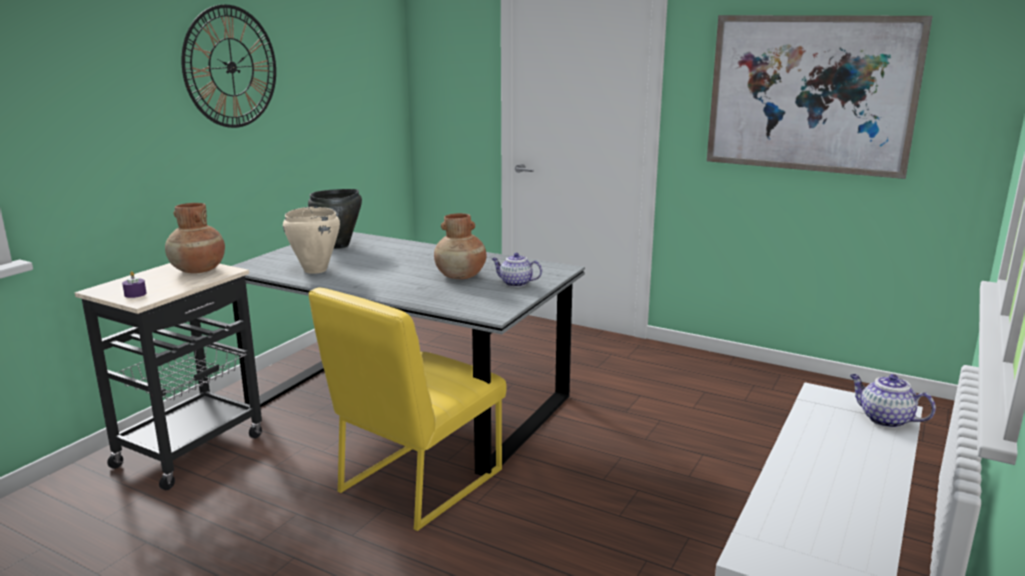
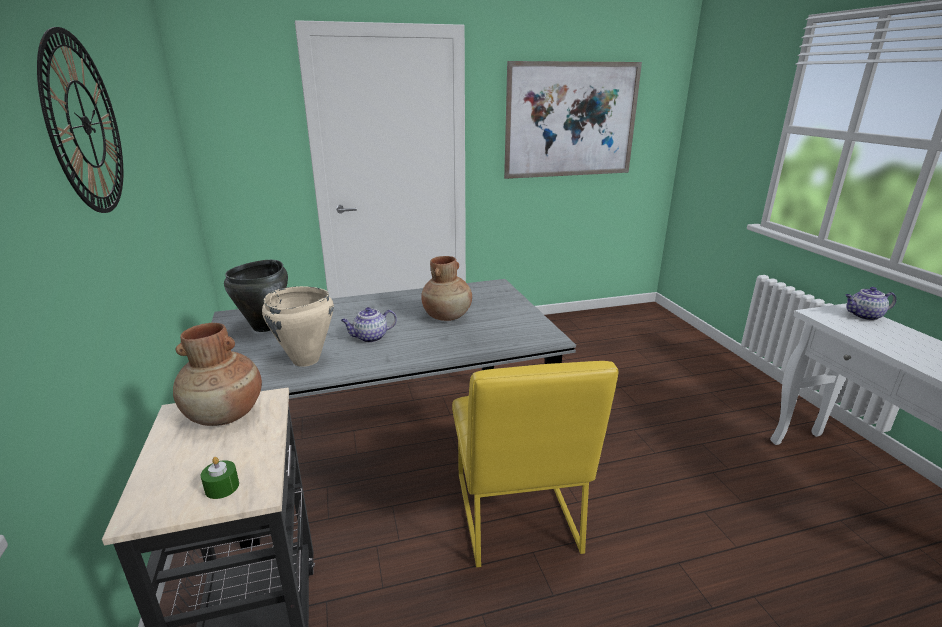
camera: 45 degrees left, 5 degrees up
(135, 294) = (222, 487): purple candle -> green candle
(515, 283) = (499, 307): teapot -> teapot (370, 338)

